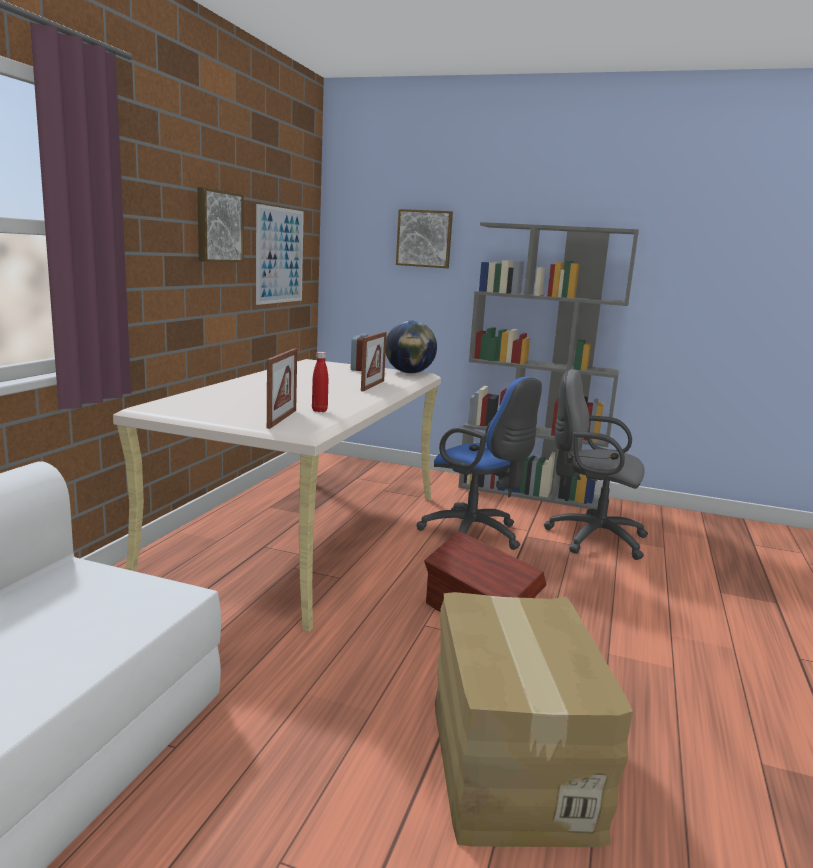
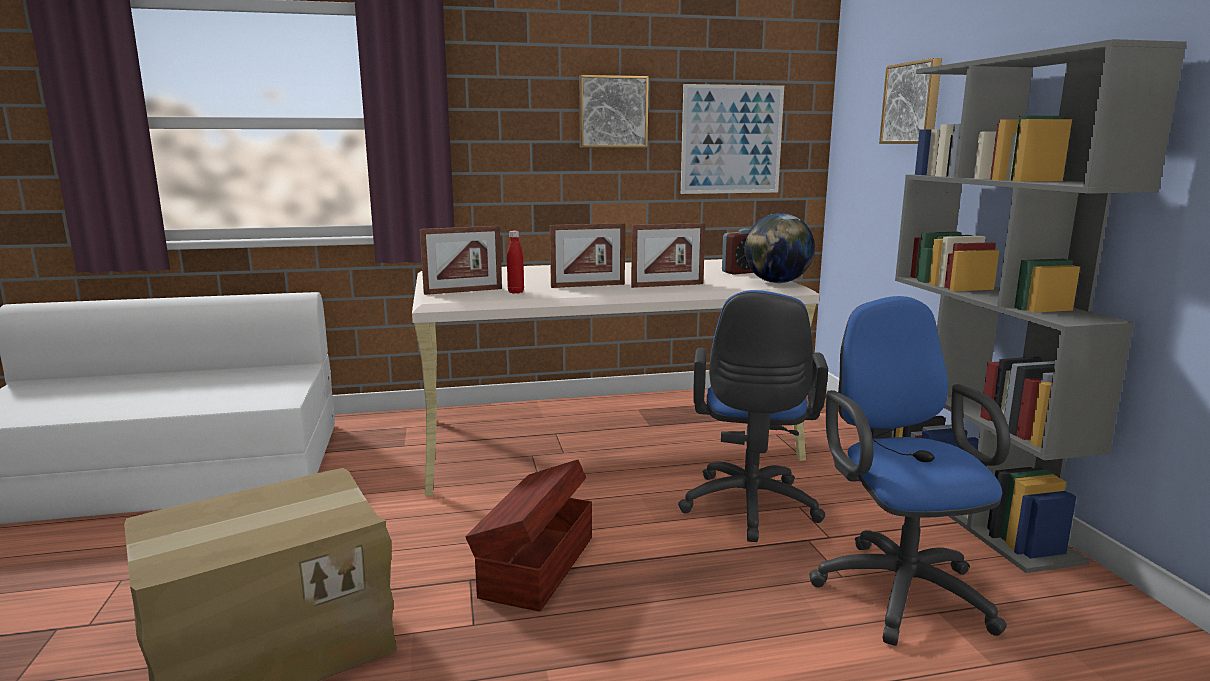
camera: 60 degrees right, 0 degrees up
(334, 395) = (588, 285): none -> picture frame
(590, 537) = (897, 587): grey office chair -> blue office chair

